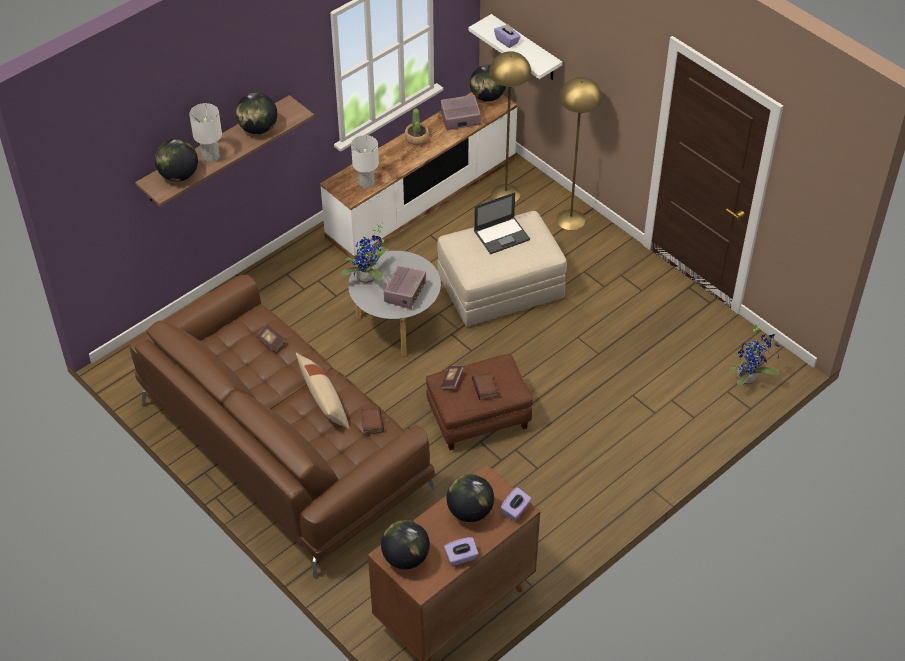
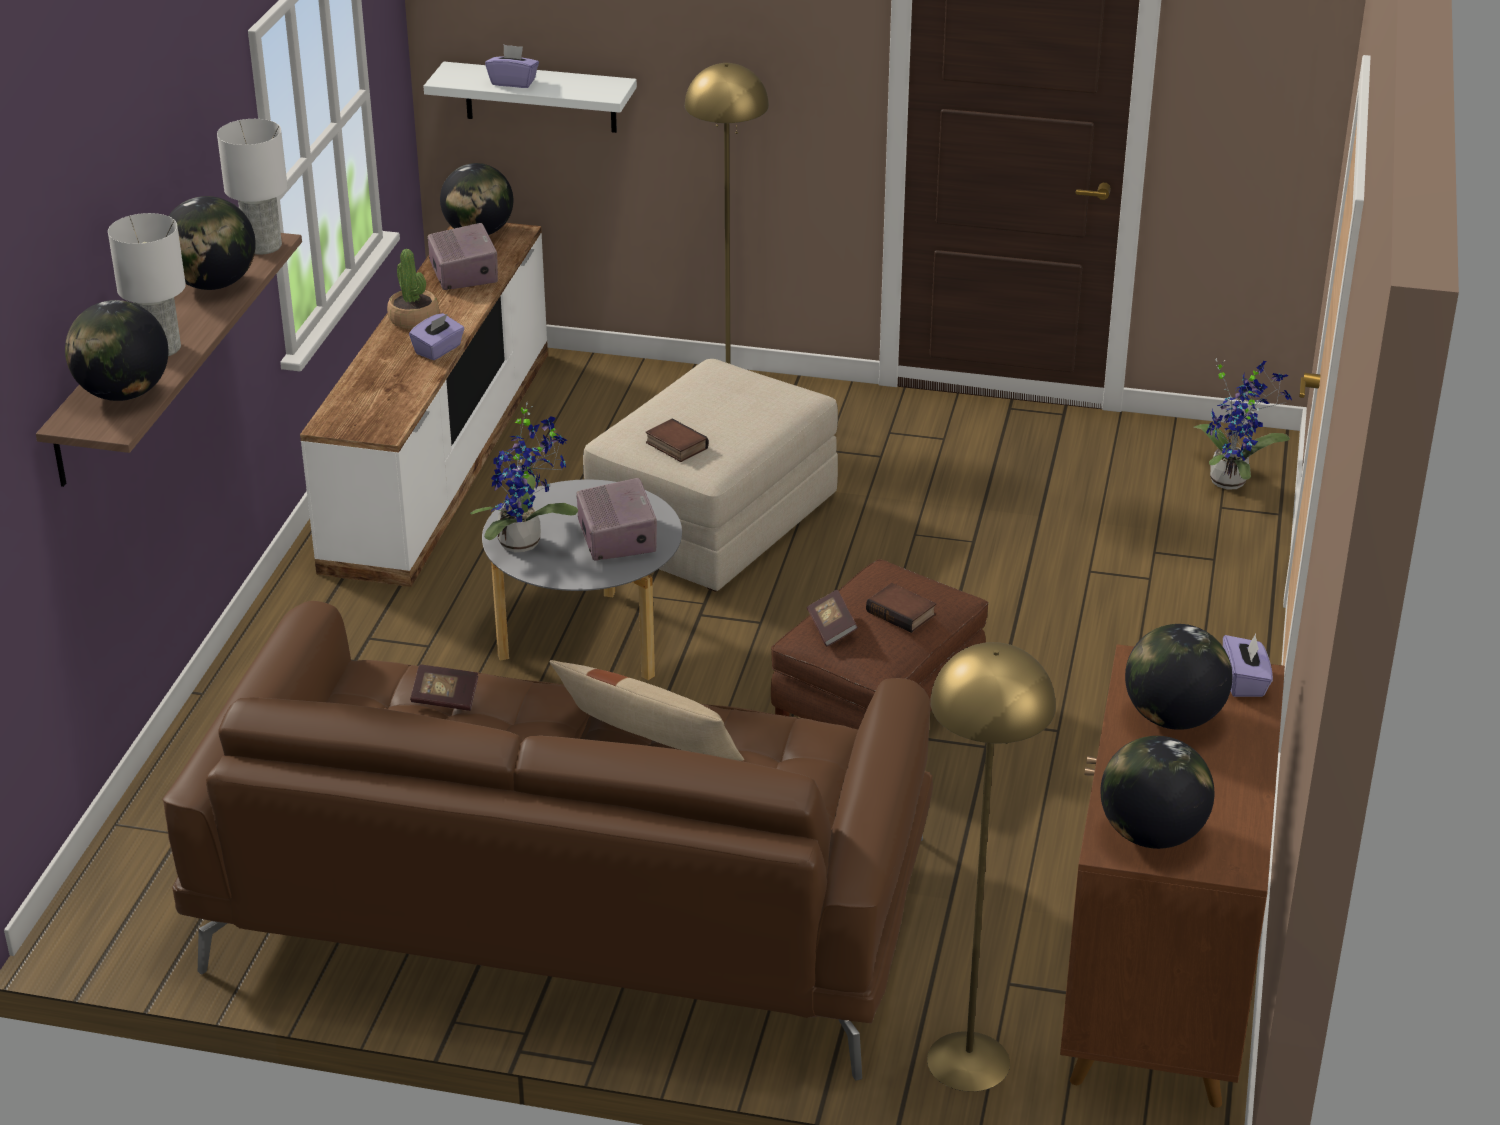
camera: 35 degrees left, 15 degrees down
(367, 183) = (390, 404): white table lamp -> white table lamp (263, 245)
(370, 422) = (772, 733): book -> book (675, 446)
(460, 119) = (464, 273): radio -> radio turned 120 degrees clockwise
(461, 557) = (1243, 788): purple tissue box -> purple tissue box (438, 350)
(502, 235) = (696, 402): laptop -> none
(505, 194) = (582, 402): yellow floor lamp -> yellow floor lamp (967, 1061)

